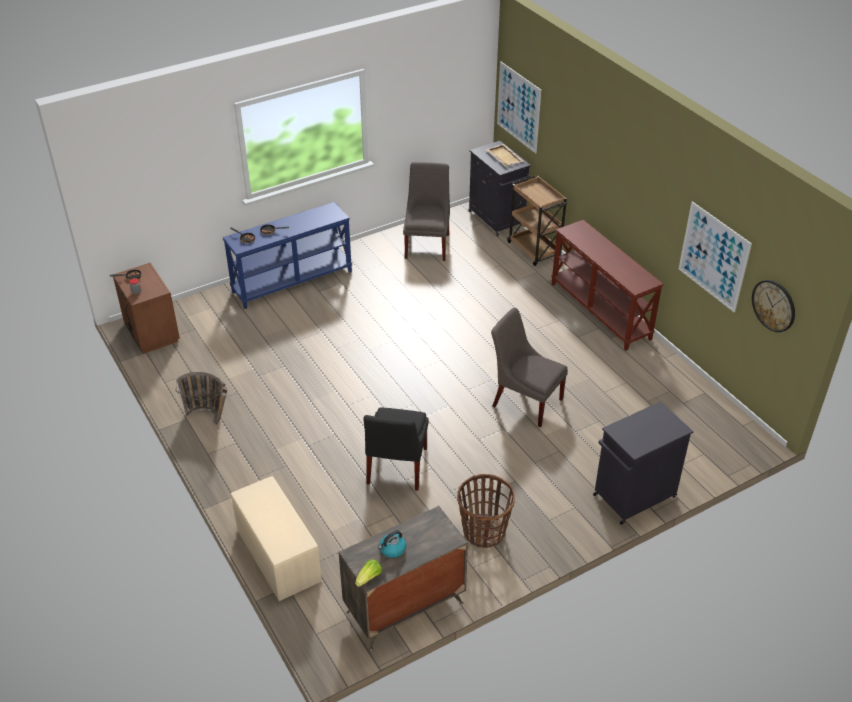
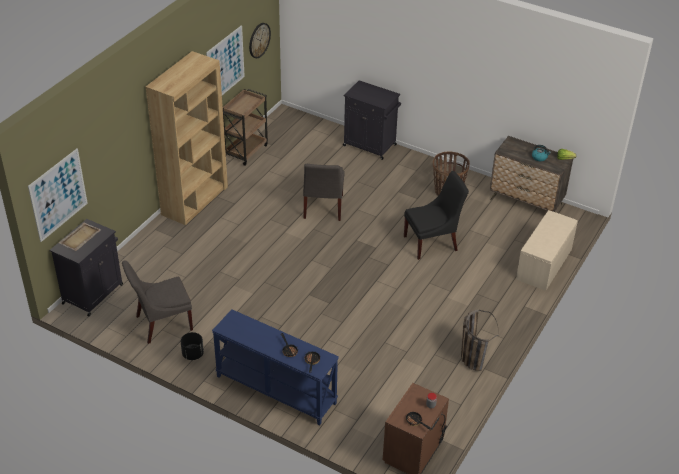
camera: 120 degrees left, 0 degrees up
(375, 251) = (192, 354): none -> black planter
(534, 250) = (132, 256): brown cart -> brown cart (246, 150)
(601, 311) = (195, 200): brown console table -> brown bookcase

